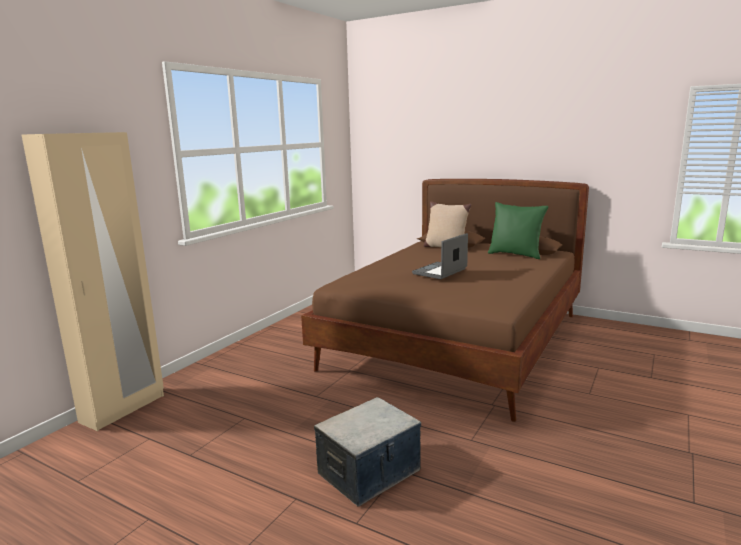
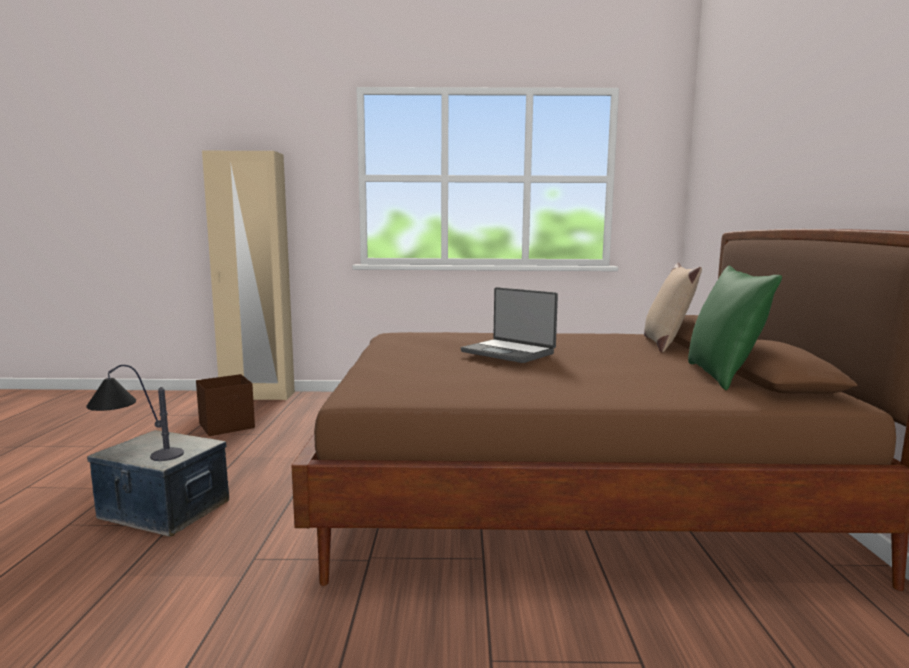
camera: 60 degrees right, 5 degrees down
(199, 432) = (228, 426): none -> brown storage box
(377, 432) = (135, 455): none -> table lamp
(440, 272) = (509, 352): laptop -> laptop turned 150 degrees counterclockwise

